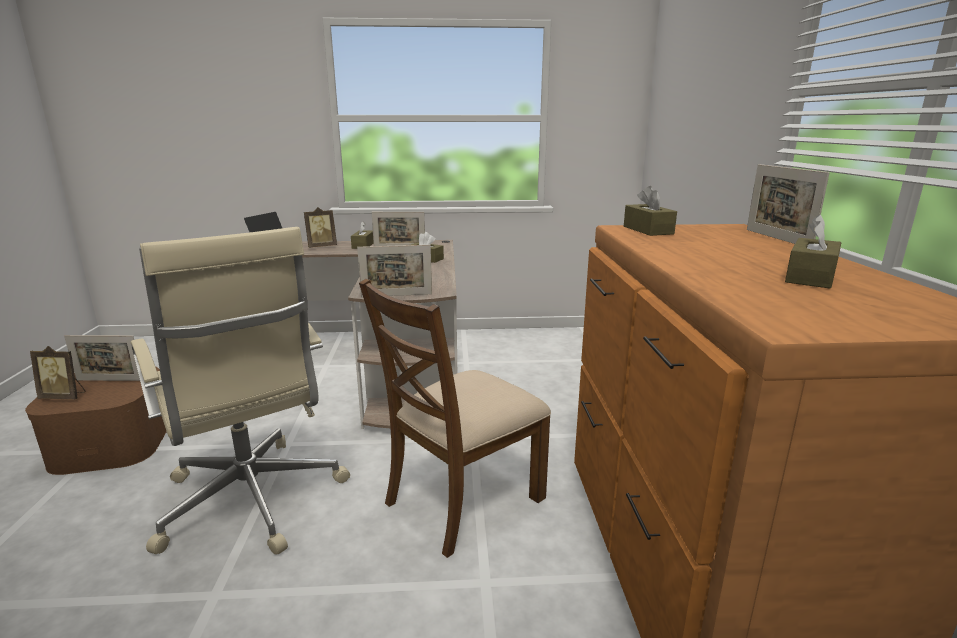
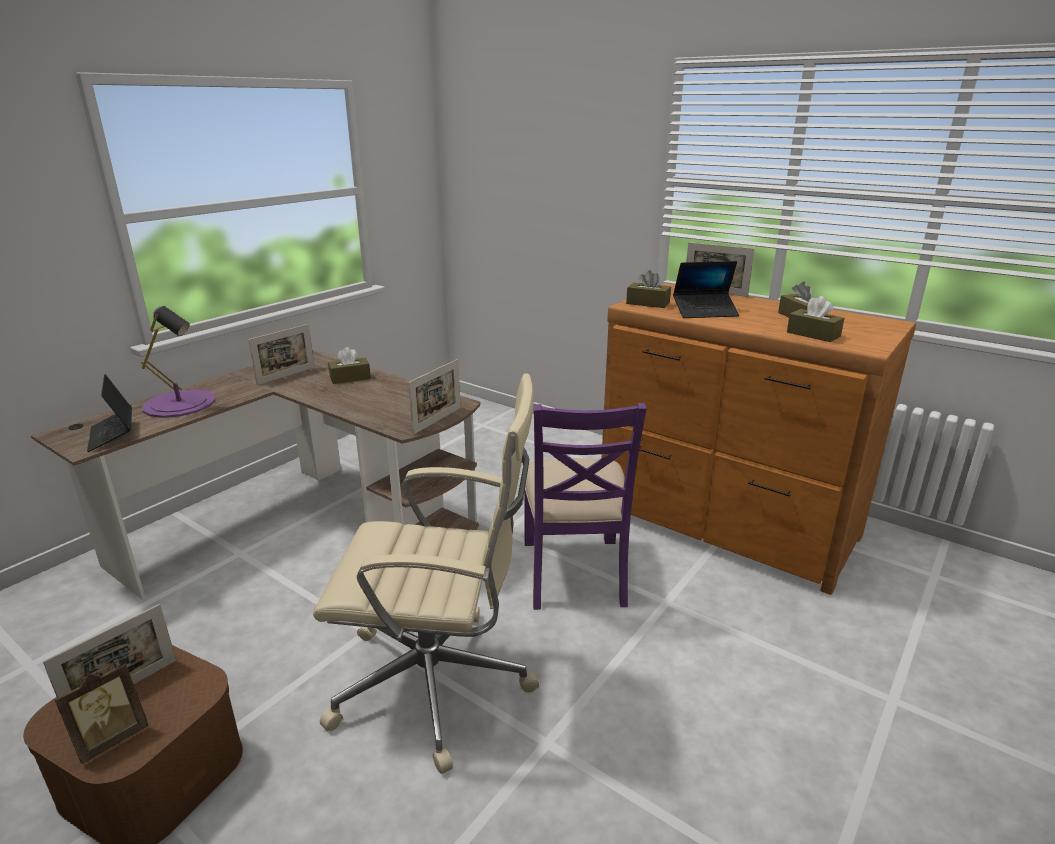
camera: 50 degrees left, 5 degrees up
(321, 246) = (180, 403): picture frame -> purple table lamp
(363, 245) = (229, 385): brown tissue box -> brown tissue box (813, 334)
(462, 500) = (574, 572): brown chair -> purple chair
(685, 246) = (705, 312): none -> laptop

